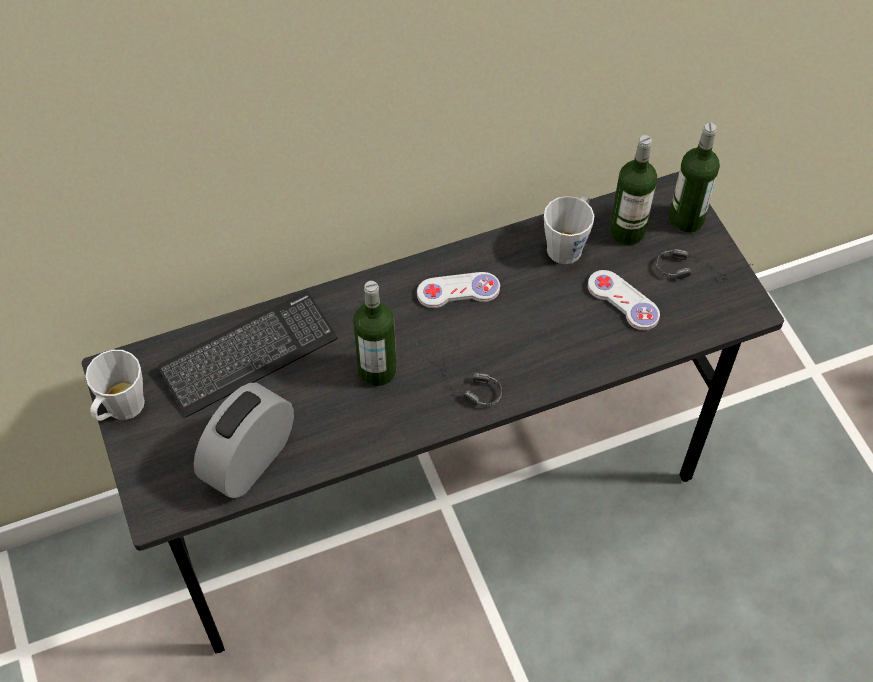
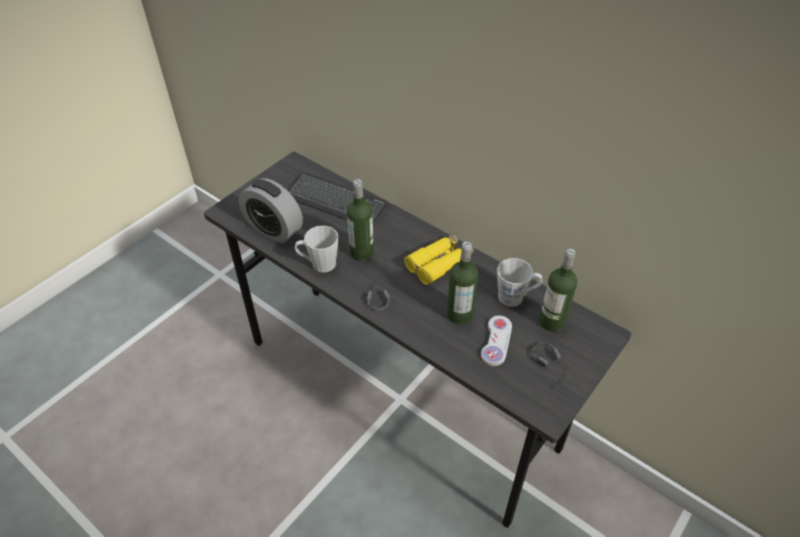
camera: 60 degrees right, 10 degrees down
(121, 409) = (274, 175): grey mug -> grey mug (319, 264)
(250, 460) = (274, 229): alarm clock -> alarm clock turned 150 degrees counterclockwise
(458, 291) = (439, 263): white game controller -> yellow binoculars
(686, 219) = (590, 348): bottle -> bottle (459, 314)

